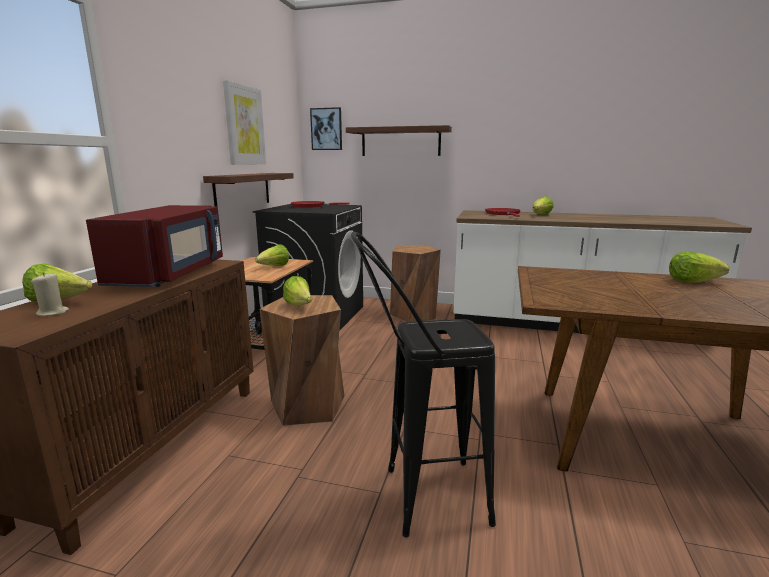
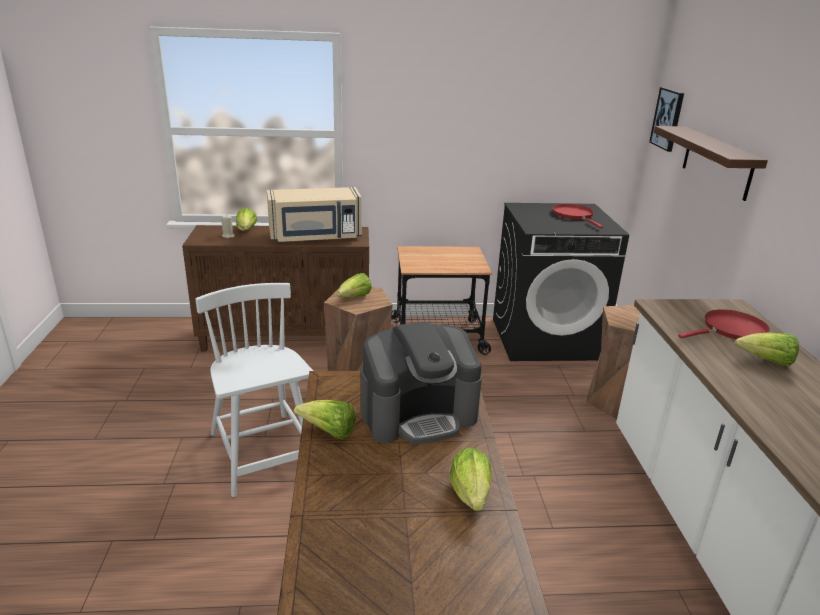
camera: 70 degrees right, 10 degrees up
(171, 274) = (315, 237): red microwave -> beige microwave
(242, 190) = (496, 179): shelf -> none
(244, 125) = (517, 113): picture -> none
(274, 267) = (448, 263): lettuce -> lettuce (329, 432)
(418, 498) = (263, 454): black stool -> white chair
(593, 282) = (419, 414): none -> coffee machine

